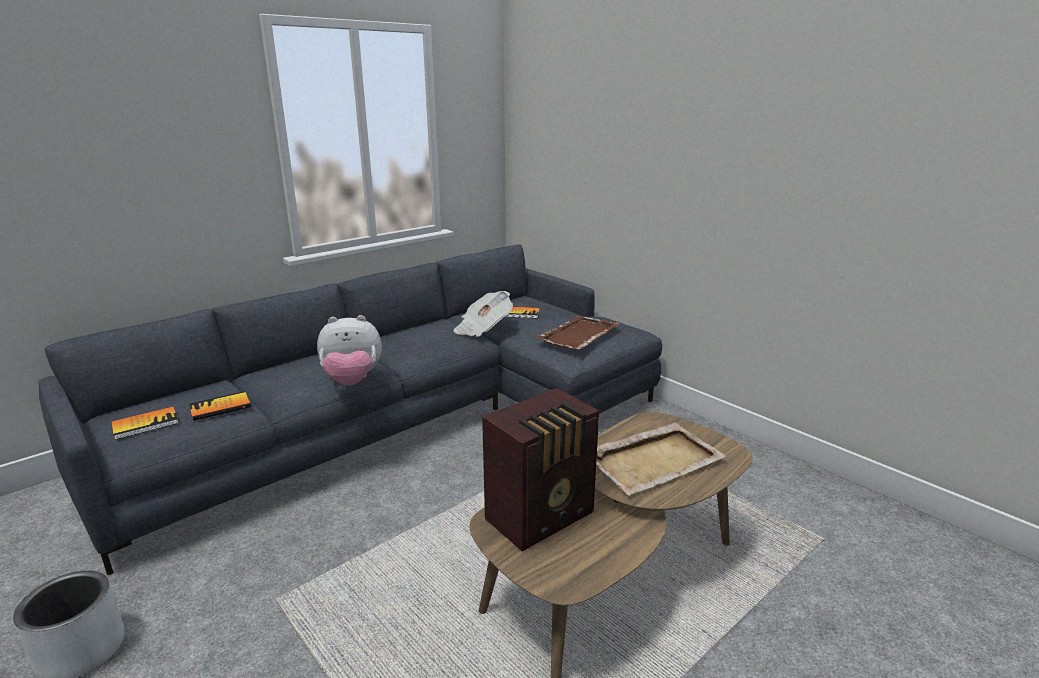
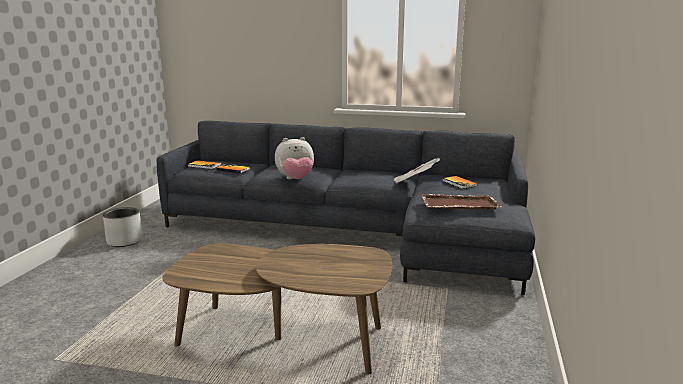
camera: 55 degrees right, 5 degrees down
(352, 381) = (295, 179): plush toy -> plush toy turned 60 degrees counterclockwise
(542, 517) = (232, 257): radio -> none
(654, 460) = (316, 264): beige tray -> none

